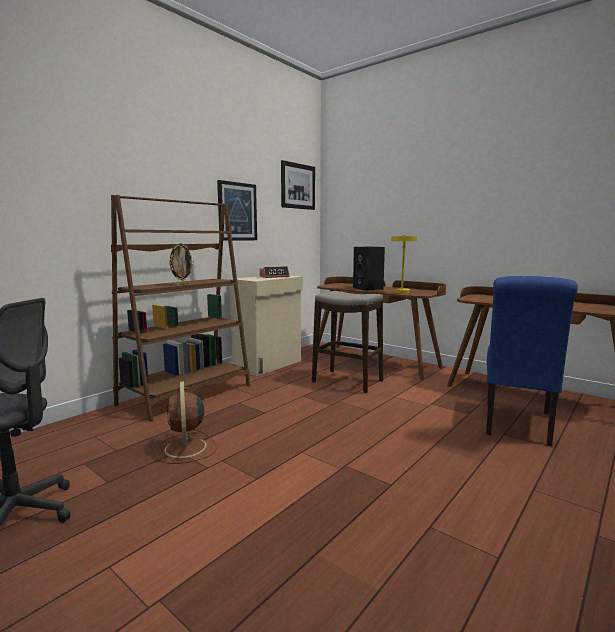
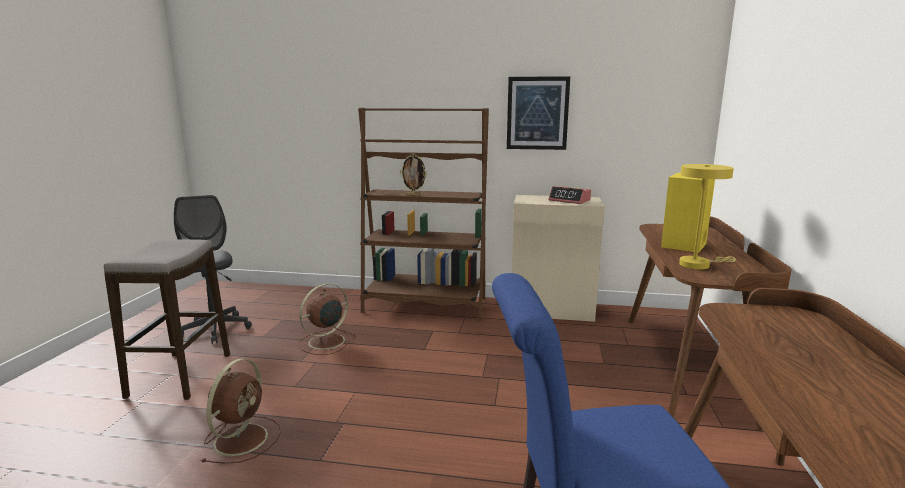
camera: 60 degrees right, 5 degrees up
(298, 186) = (664, 69): picture -> none
(326, 520) = (242, 438): none -> brown fan
(347, 382) = (568, 367): stool -> stool (180, 375)
(368, 288) = (684, 245): black speaker -> yellow speaker

